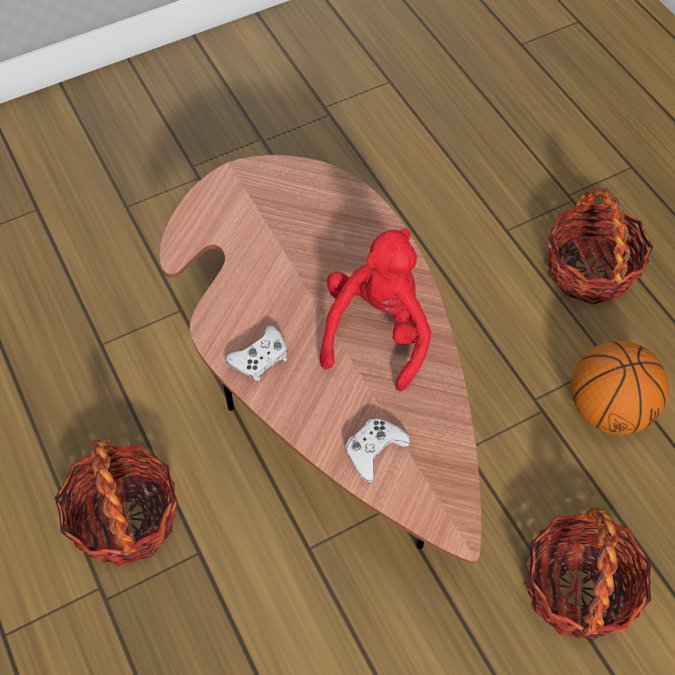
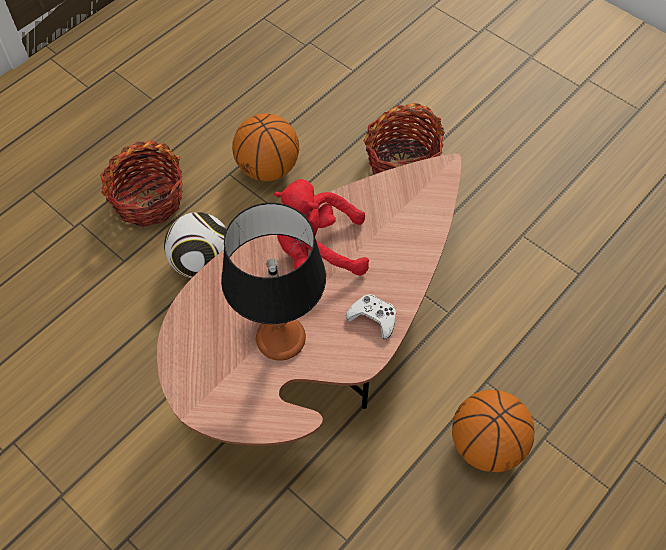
camera: 110 degrees left, 0 degrees up
(126, 518) = (486, 444): basket -> basketball
(275, 263) = (281, 339): none -> table lamp
(374, 450) = (413, 224): white game controller -> none
(480, 302) = (202, 262): none -> football

